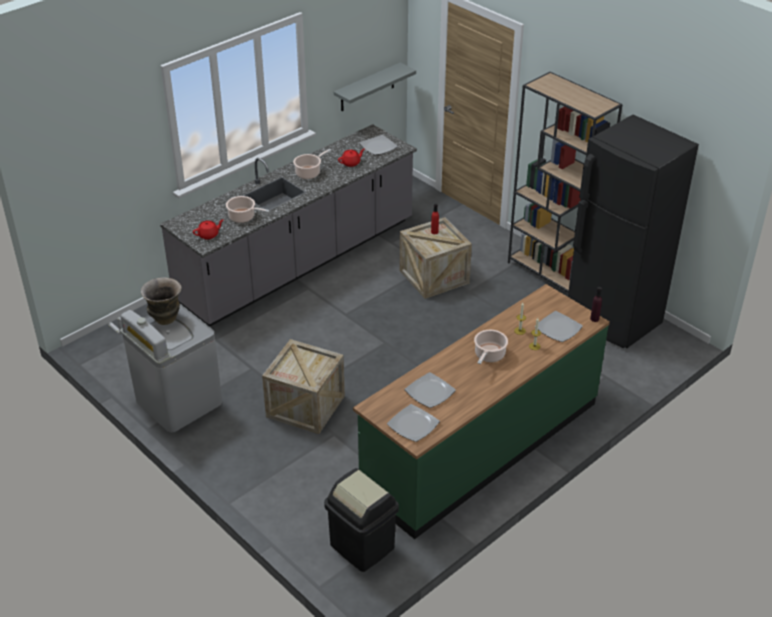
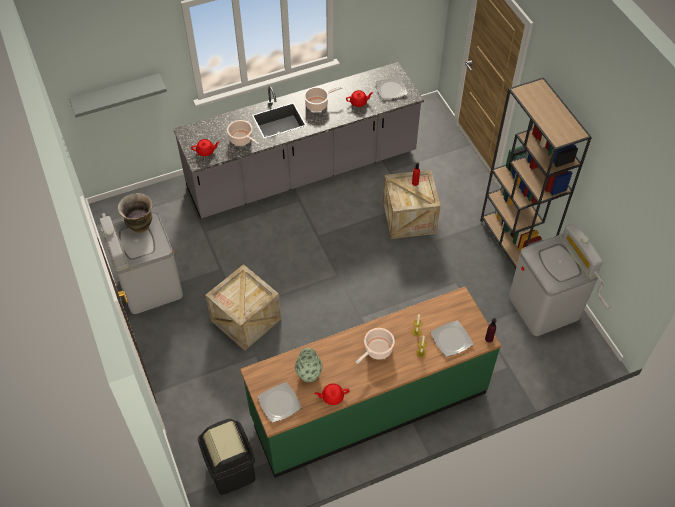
camera: 20 degrees right, 15 degrees up
(367, 87) = (400, 27): grey shelf -> grey shelf (117, 95)
(430, 392) = (309, 374): plate -> vase
(465, 405) = (332, 396): none -> red teapot
(613, 319) = (545, 309): black fridge -> grey washing machine

